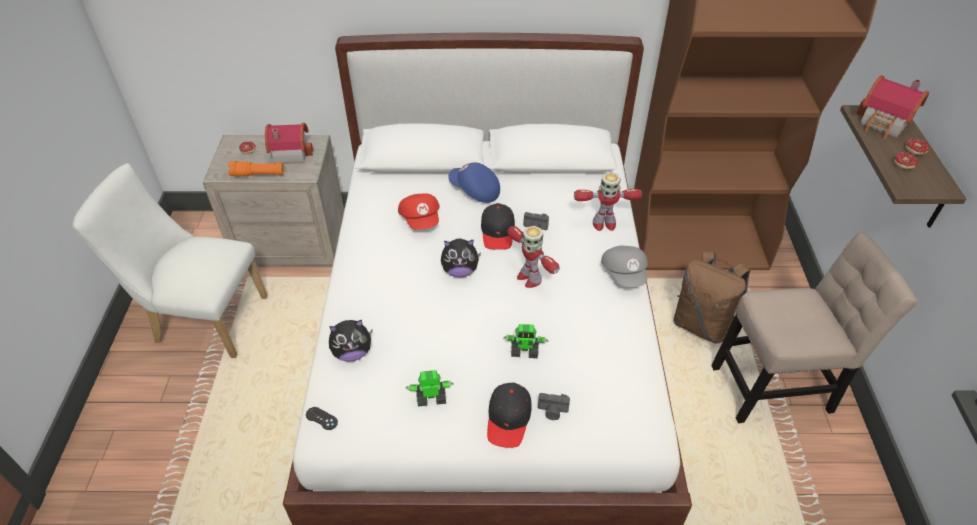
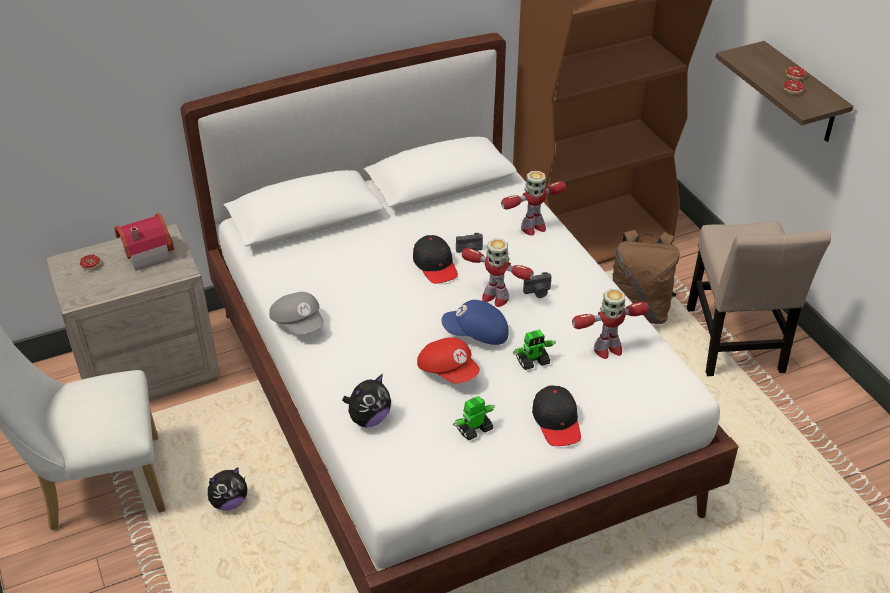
camera: 25 degrees left, 5 degrees down
(258, 174) = (124, 287): orange flashlight -> none
(321, 418) = (382, 484): black game controller -> none
(421, 219) = (348, 277): red cap -> red cap (448, 371)
(460, 271) = (423, 312): plush toy -> plush toy (229, 502)
(474, 191) = (384, 234): blue cap -> blue cap (476, 334)
(552, 411) = (592, 402): camera -> camera (538, 292)
(599, 363) = (607, 349): none -> toy robot
(624, 273) = (580, 266): grey cap -> grey cap (299, 323)
(777, 386) = (734, 344): beige chair -> beige chair turned 120 degrees clockwise
(885, 124) = (759, 60): toy house -> none

